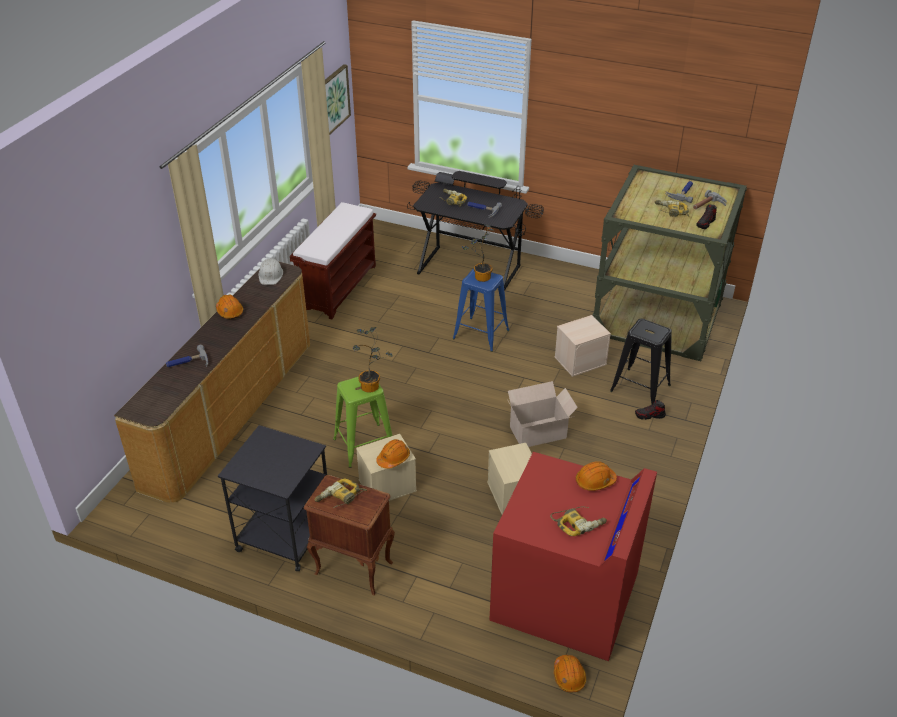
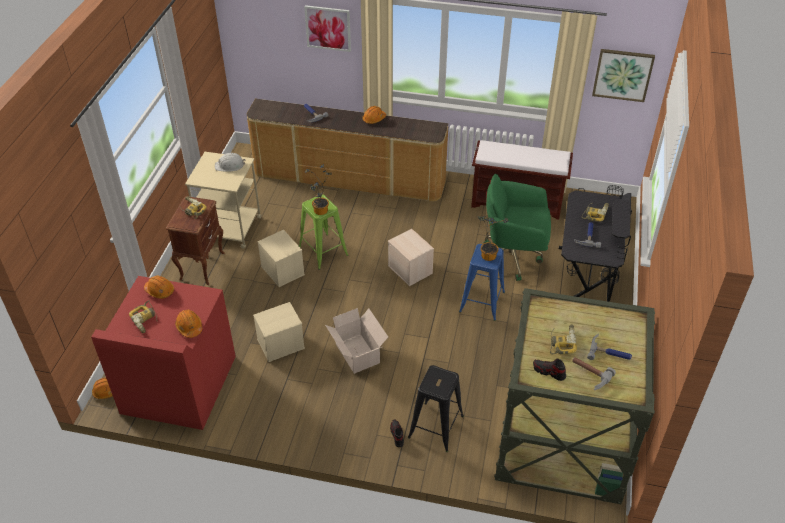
camera: 80 degrees right, 5 degrees up
(137, 250) = (328, 28): none -> picture
(271, 275) = (426, 128): white hard hat -> white hard hat (230, 165)
(283, 535) = (230, 228): black cart -> beige cart
(393, 458) = (274, 250): orange hard hat -> orange hard hat (160, 291)
(424, 305) = (513, 259): none -> green office chair
(580, 360) = (465, 377): beige storage box -> beige storage box (411, 269)

